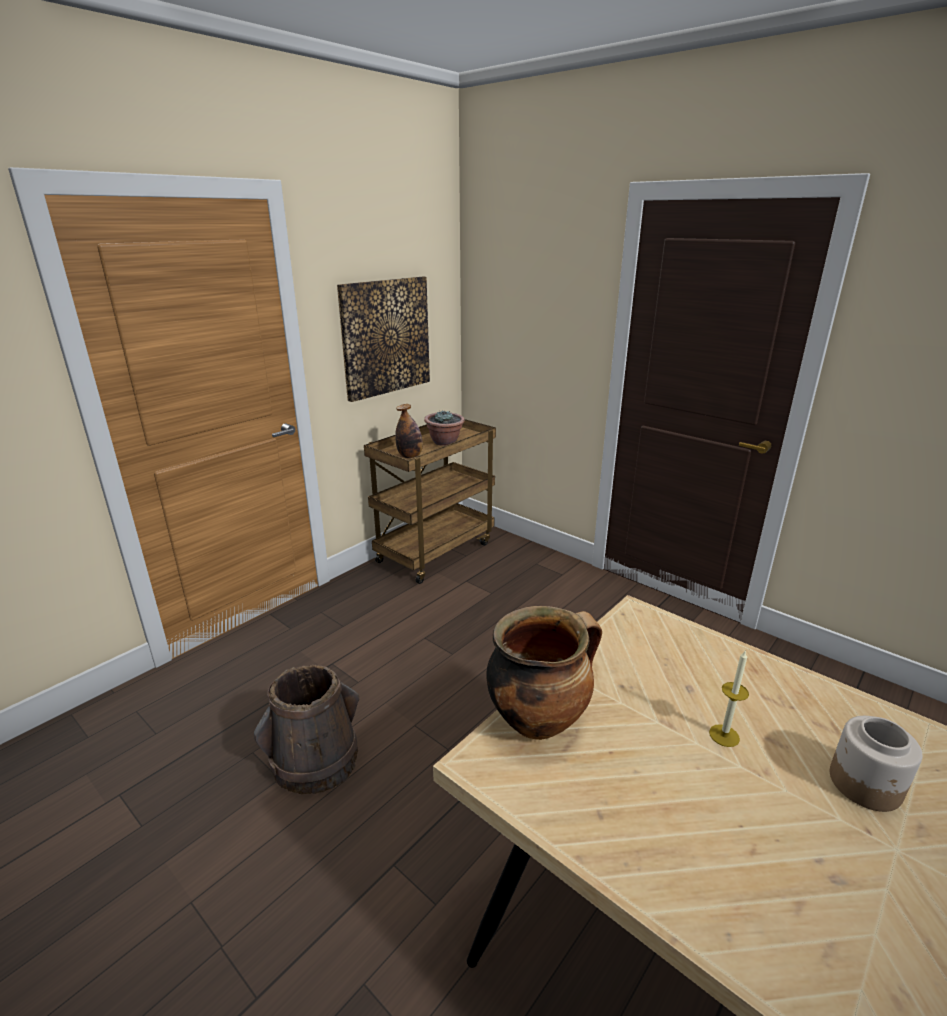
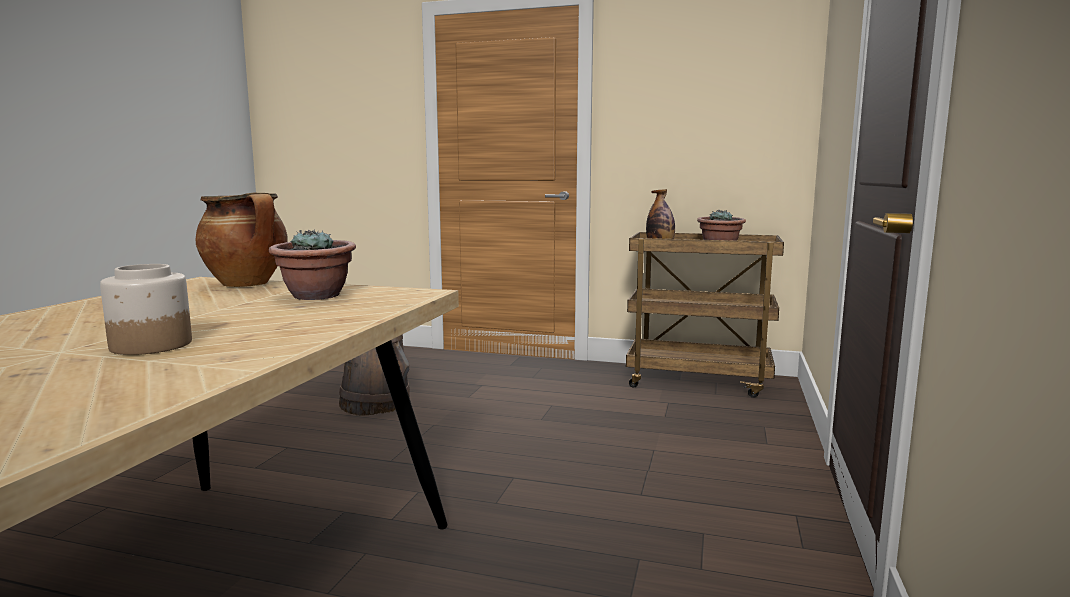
camera: 65 degrees right, 15 degrees down
(385, 337) = (691, 130): picture -> none
(638, 674) = (316, 296): none -> potted plant
(724, 735) = (229, 314): candle -> none

